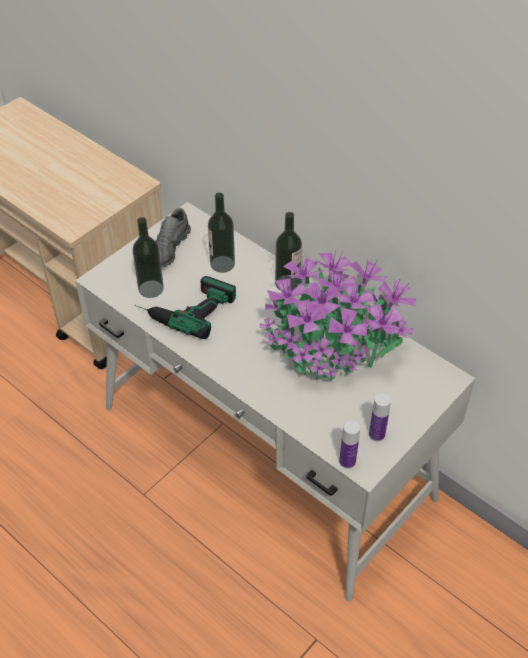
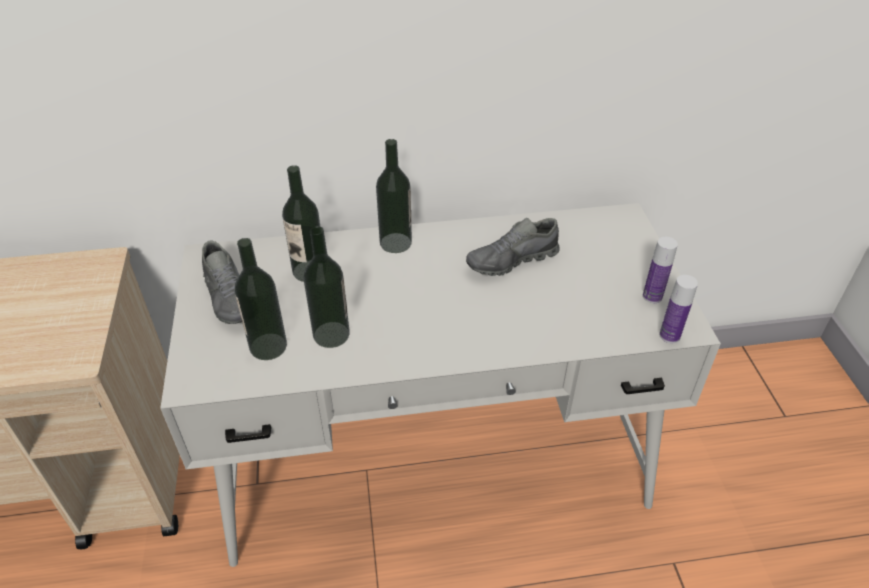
camera: 50 degrees left, 5 degrees down
(184, 307) = (331, 334): power drill -> bottle
(332, 346) = (512, 261): potted plant -> grey shoe

